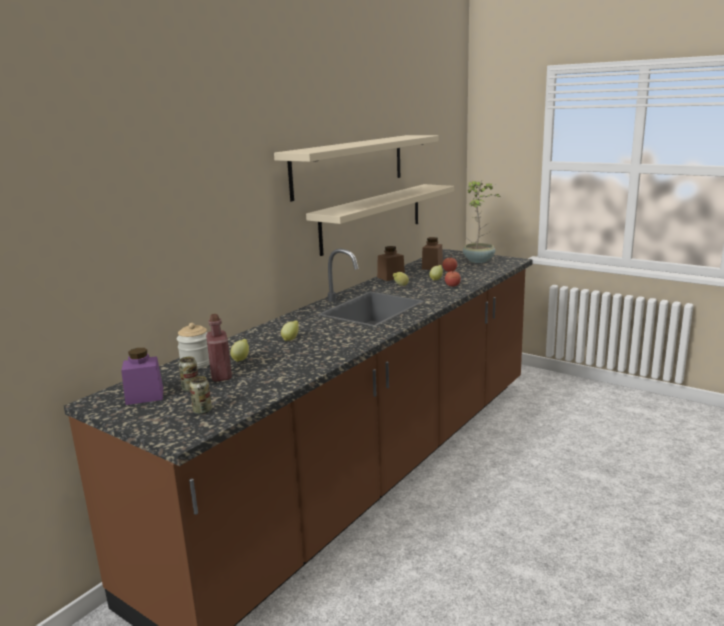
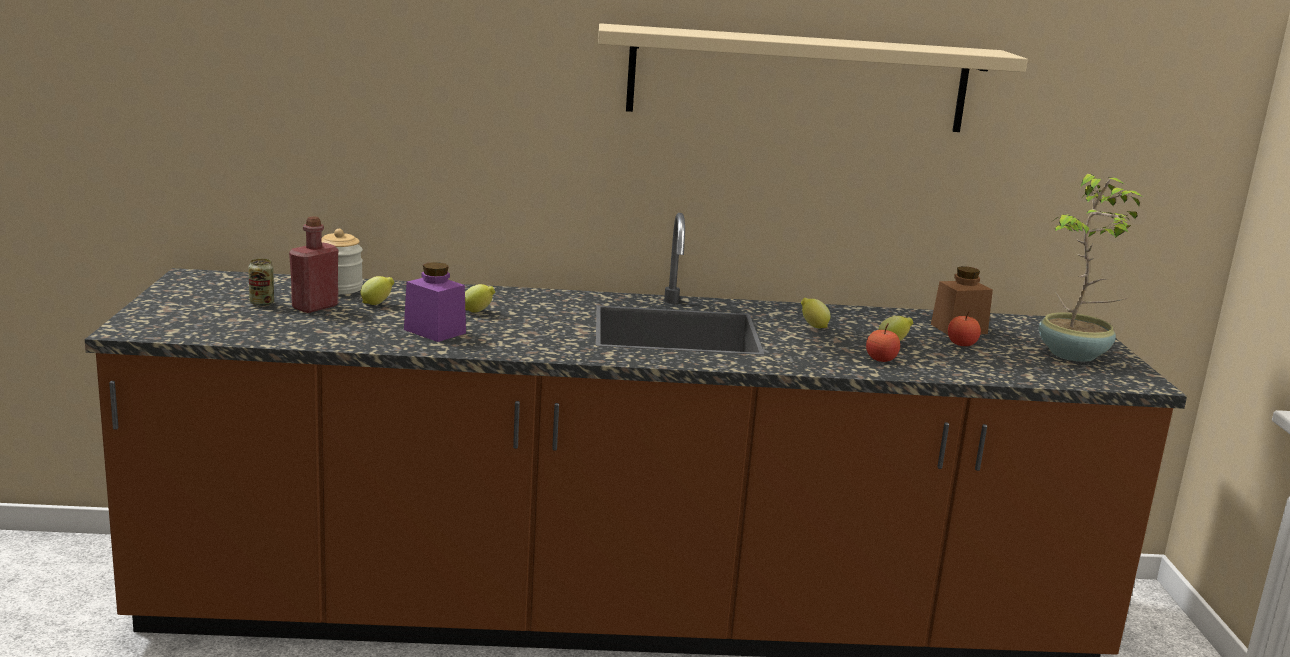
camera: 50 degrees right, 0 degrees up
(144, 396) = (222, 290): purple jar -> purple jar (434, 331)
(202, 411) = (205, 322): can -> none
(372, 217) = (852, 191): beige shelf -> none
(391, 277) = (845, 313): brown jar -> none

